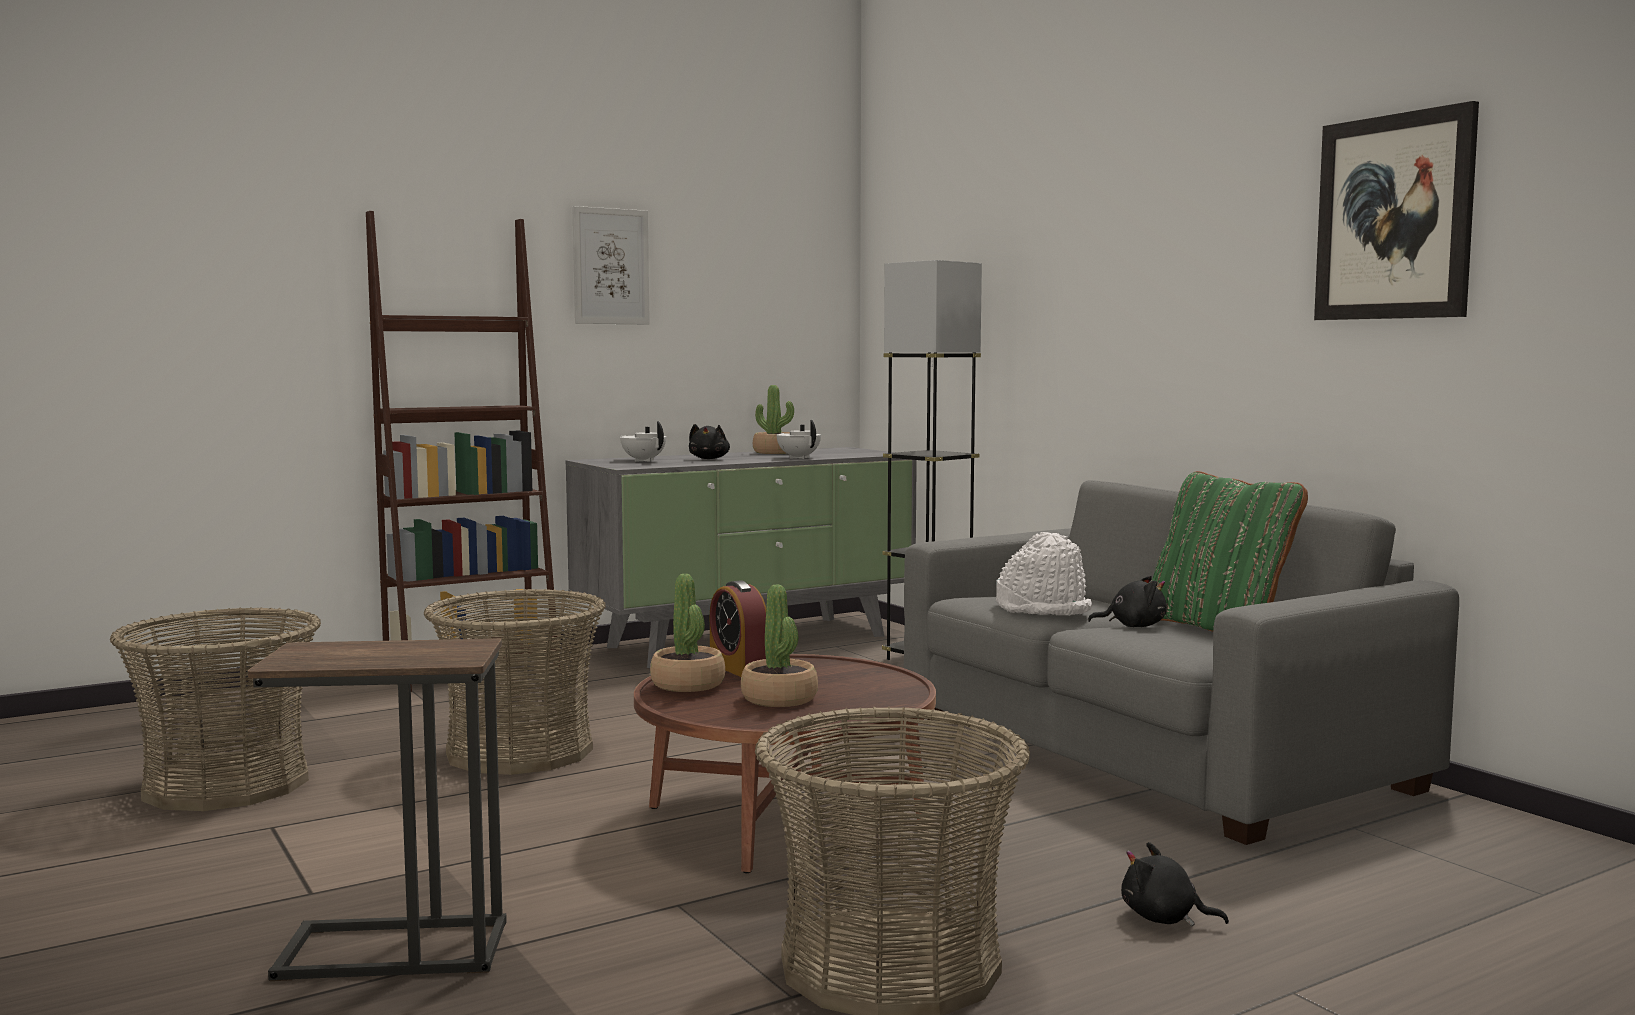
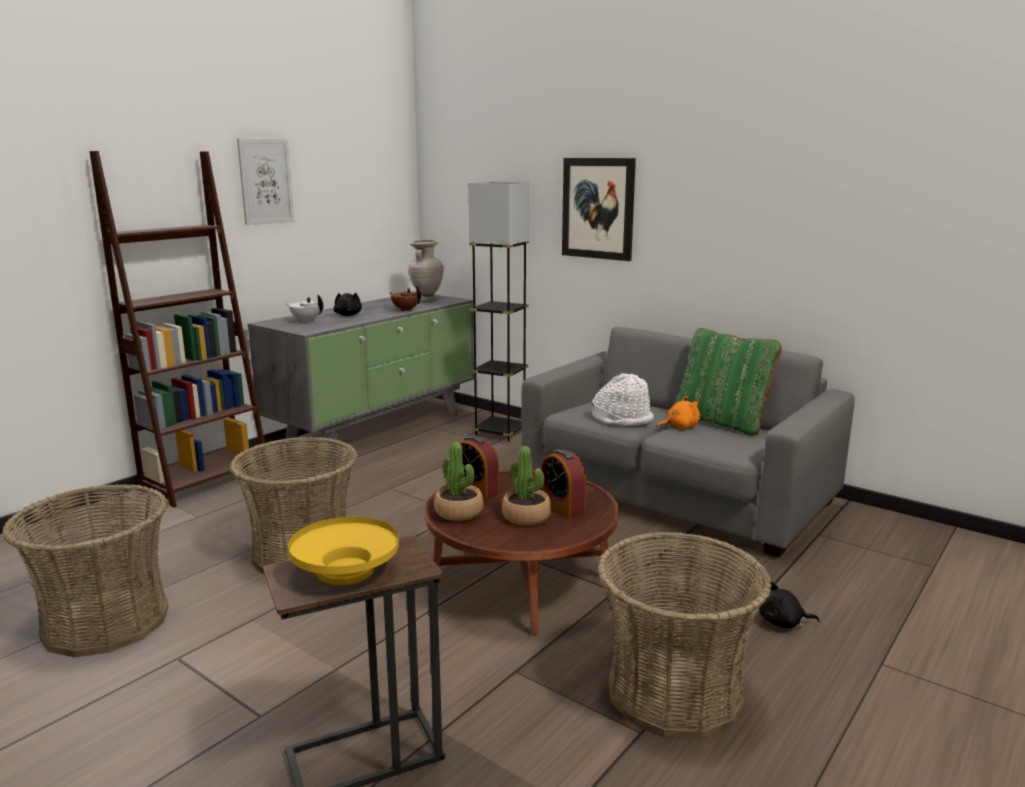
camera: 20 degrees left, 10 degrees up
(371, 653) = (346, 571): none -> yellow bowl
(775, 452) = (380, 303): potted plant -> none
(798, 458) = (406, 310): white teapot -> brown teapot
(846, 695) = (562, 506): none -> alarm clock
(847, 452) = (427, 300): none -> beige vase
(1133, 626) = (680, 427): black plush toy -> orange plush toy
(1394, 217) = (822, 179): picture -> picture (598, 208)

